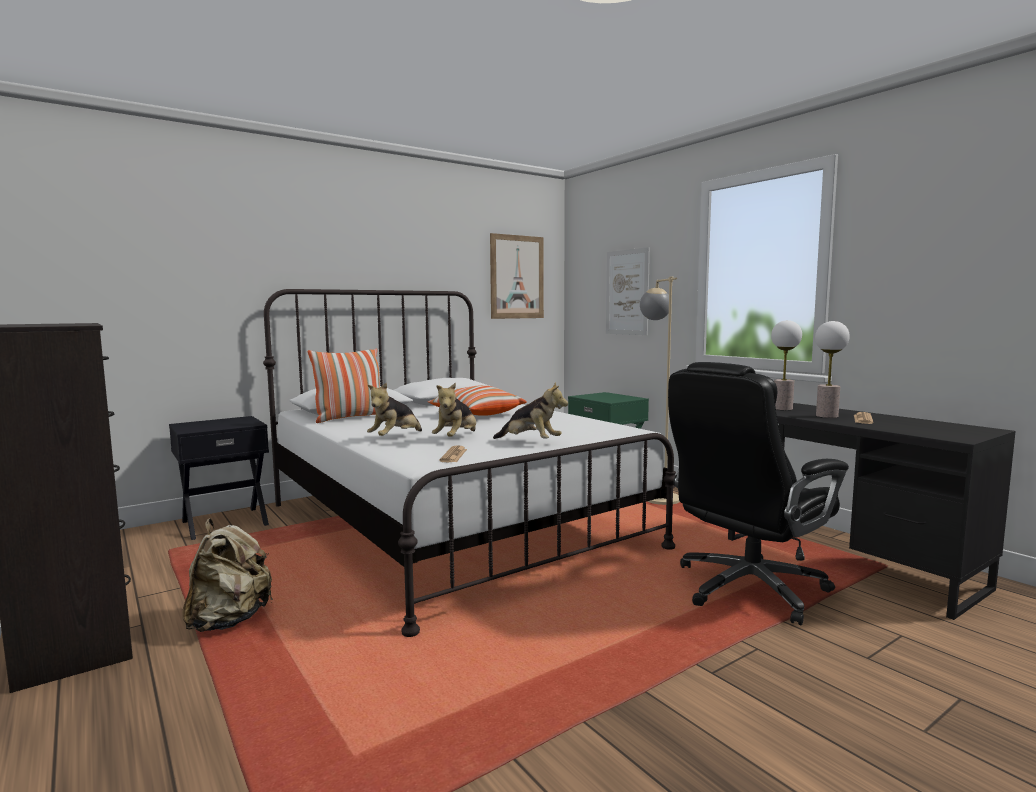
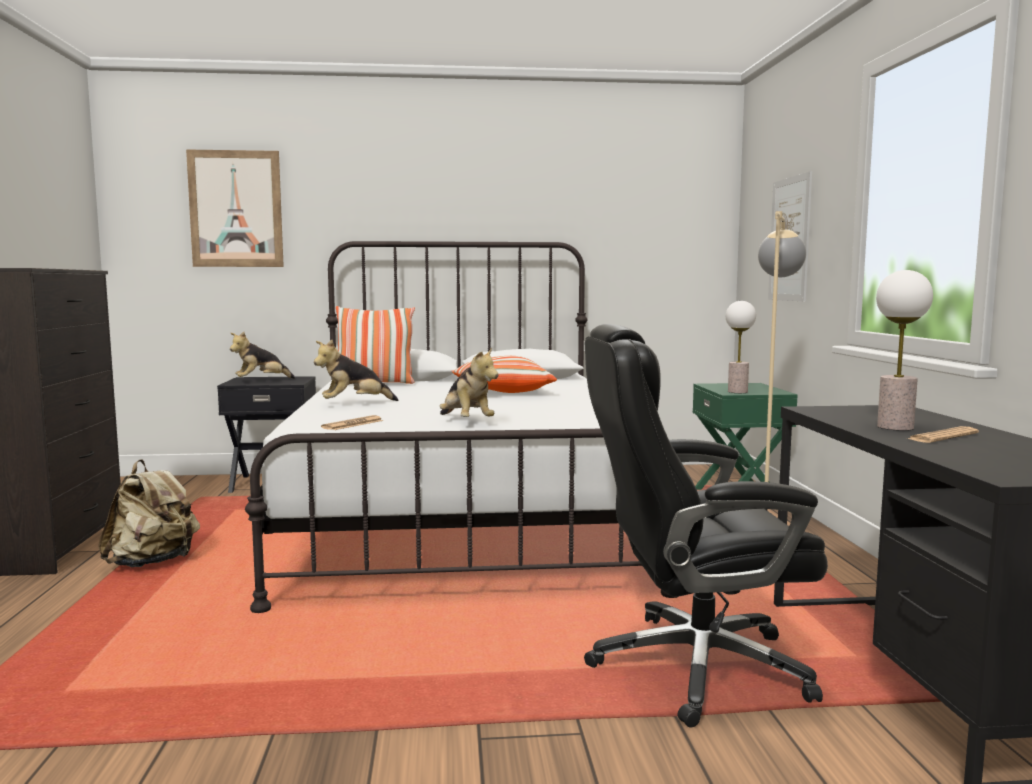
camera: 30 degrees right, 0 degrees up
(456, 438) = (407, 410): plush toy -> plush toy (261, 381)
(517, 277) = (659, 223): picture -> picture (236, 209)
(782, 408) = (862, 413): table lamp -> table lamp (738, 392)

